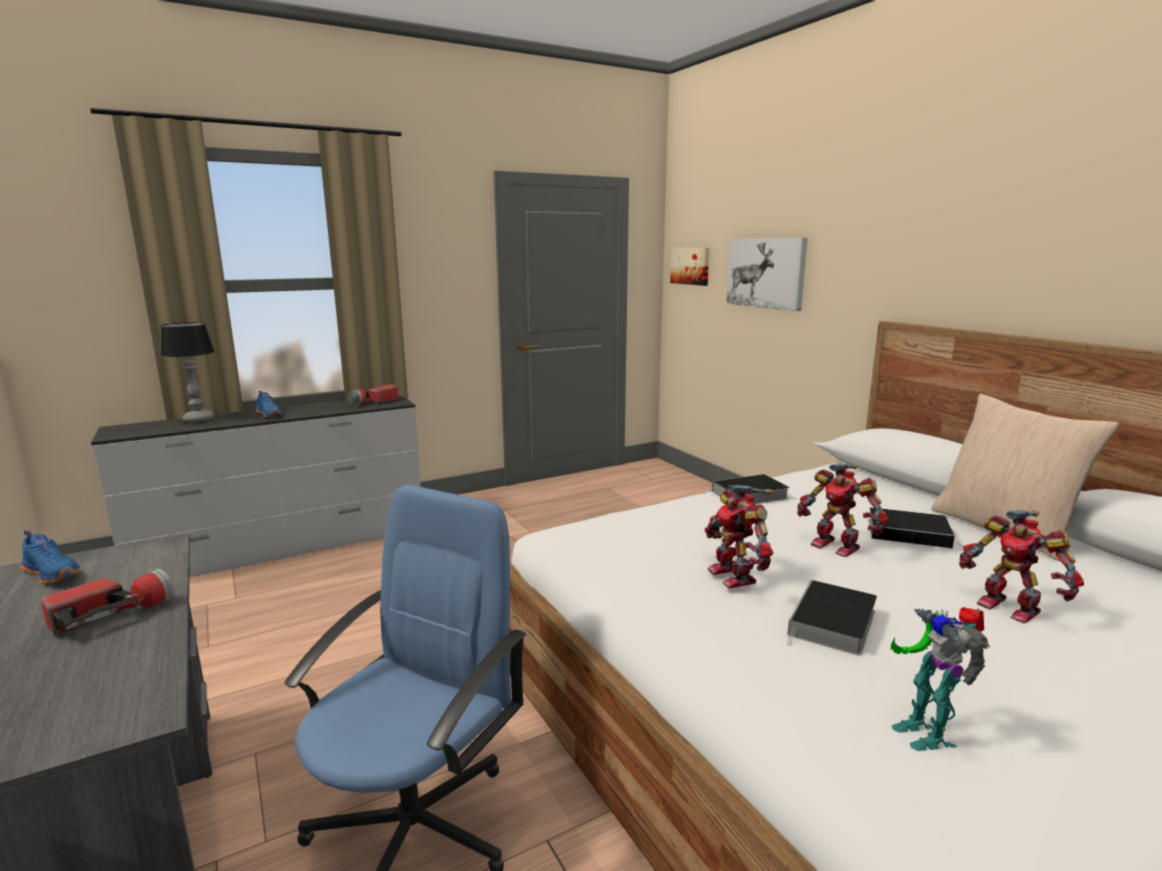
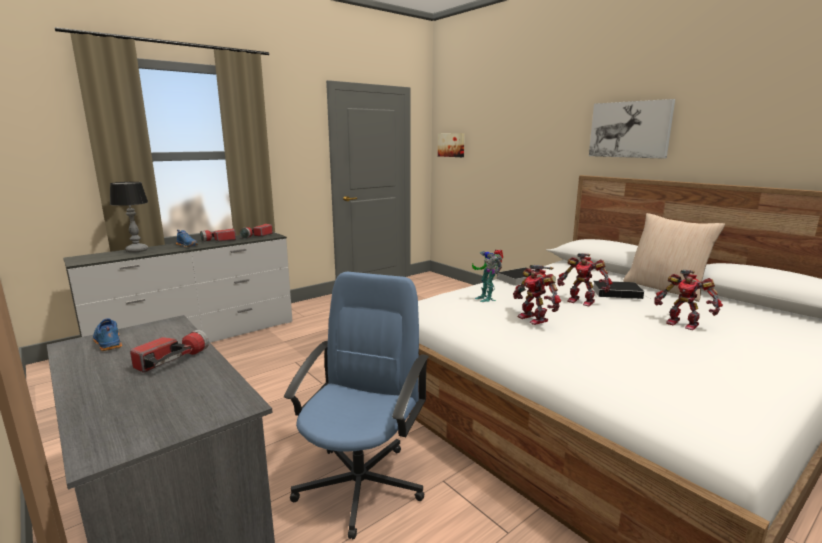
camera: 10 degrees left, 0 degrees up
(54, 573) = (107, 342): blue shoe -> blue shoe turned 150 degrees counterclockwise
(317, 407) = (219, 240): none -> flashlight
(766, 273) = (504, 148): picture -> picture (630, 129)
(832, 624) = (597, 338): book -> none
(926, 731) = (665, 379): toy robot -> toy robot (486, 298)

